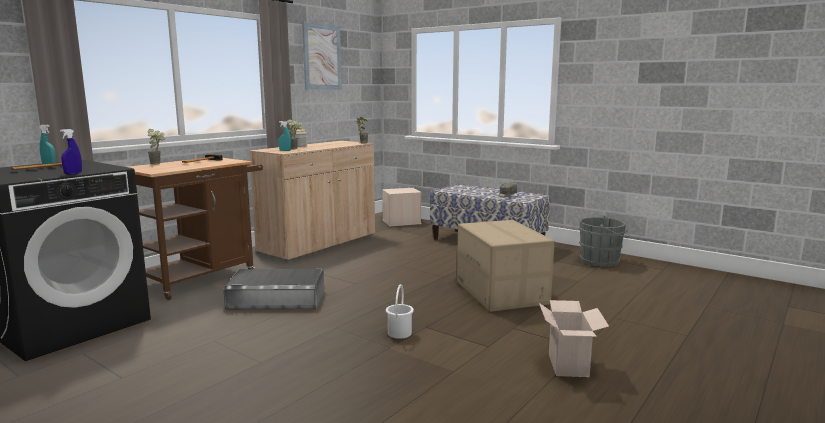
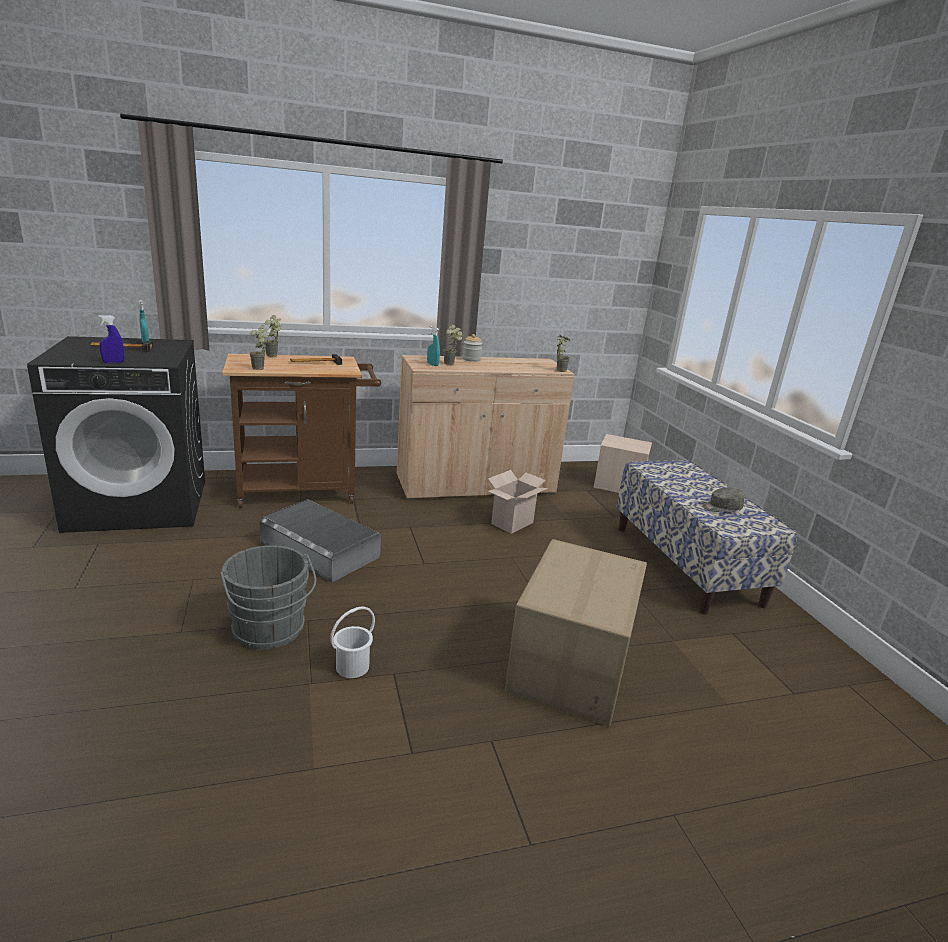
camera: 35 degrees right, 10 degrees up
(174, 169) = (261, 369): none -> potted plant
(322, 57) = (550, 240): picture -> none
(570, 366) = (457, 867): cardboard box -> cardboard box (512, 524)
(602, 261) = (829, 683): grey bucket -> grey bucket (270, 631)

